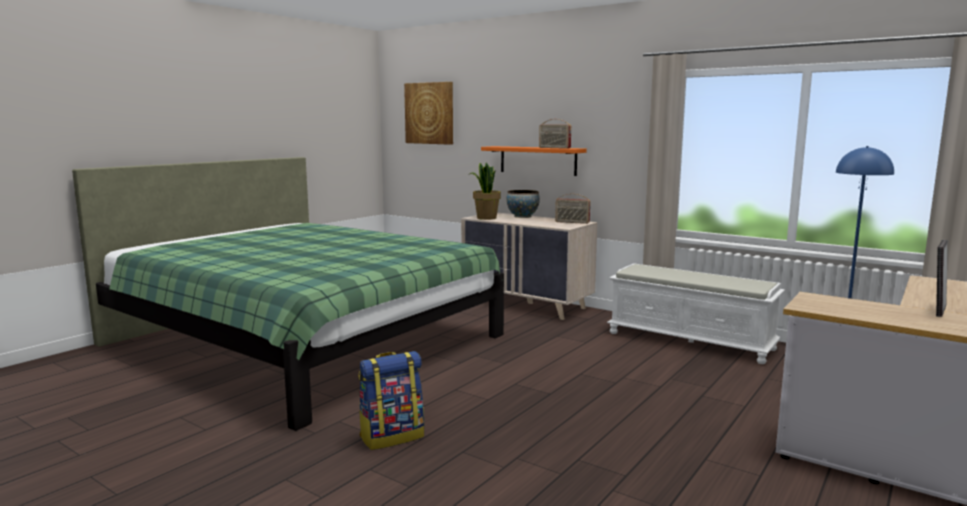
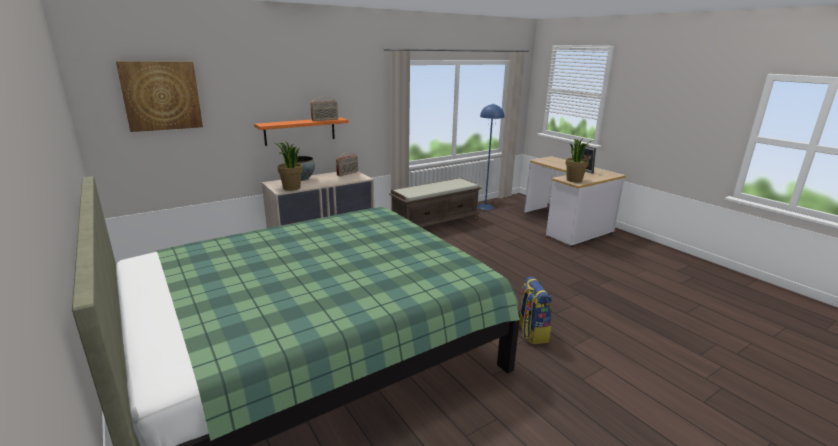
camera: 70 degrees left, 10 degrees up
(691, 341) = (435, 222): white bench -> brown bench
(823, 305) = (574, 180): none -> potted plant

